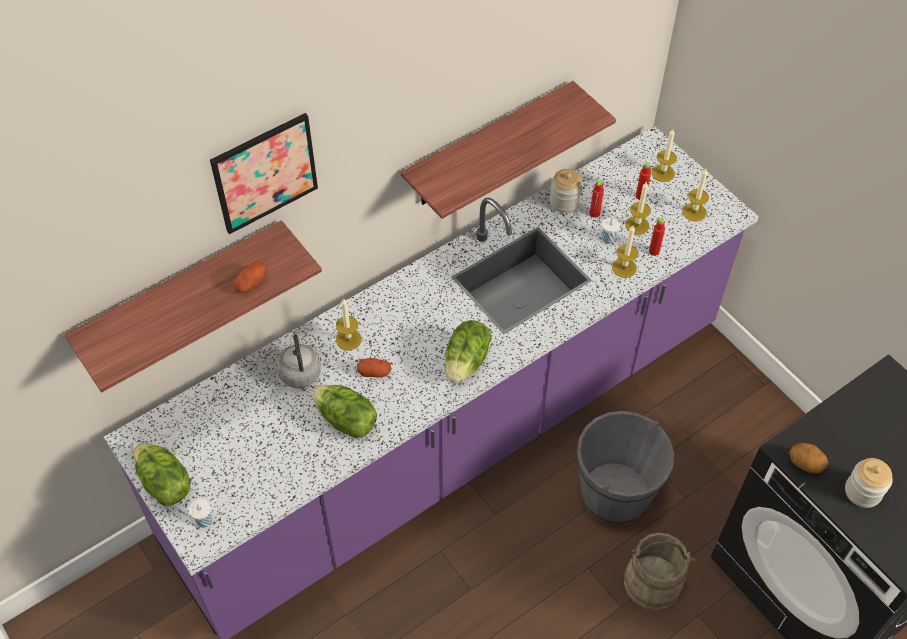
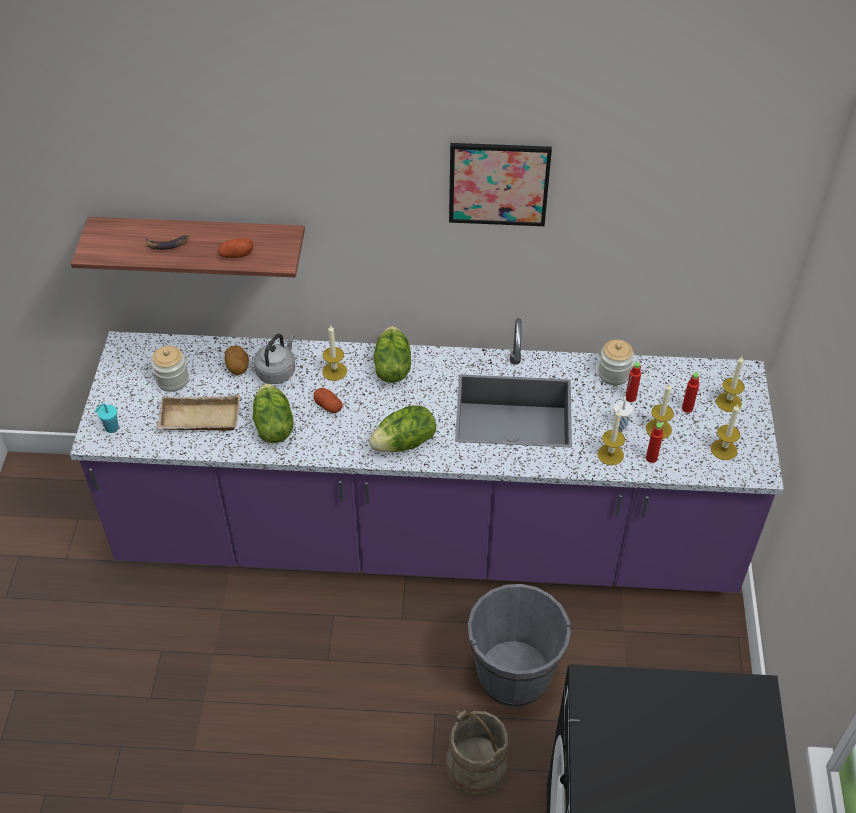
camera: 40 degrees right, 5 degrees down
(164, 484) = (113, 386): lettuce -> lettuce (391, 367)
(175, 313) = (167, 244): none -> banana
(203, 522) = (111, 428): white cup -> turquoise cup
(265, 173) = (291, 170): picture -> picture (498, 184)
(276, 460) = (199, 420): none -> beige tray
(488, 146) = (544, 273): shelf -> none
(805, 464) = (594, 706): potato -> potato (238, 368)
(862, 491) = (622, 765): jar -> jar (172, 380)

